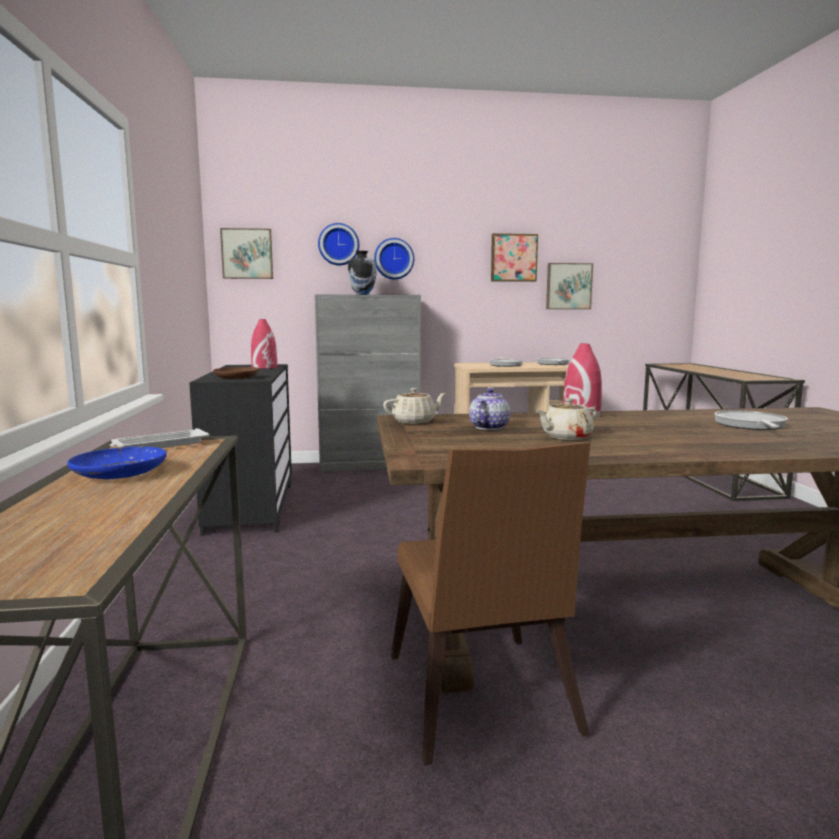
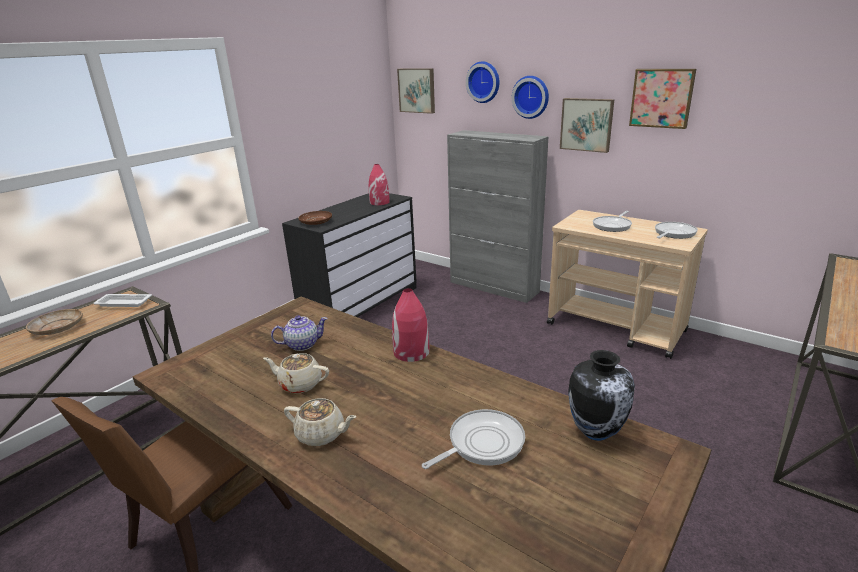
camera: 45 degrees right, 15 degrees up
(119, 473) = (57, 328): blue plate -> beige plate
(362, 294) = (488, 136): vase -> vase (596, 432)
(415, 422) = (290, 316): beige teapot -> beige teapot (321, 434)
(568, 286) = (733, 136): picture -> picture (587, 124)

